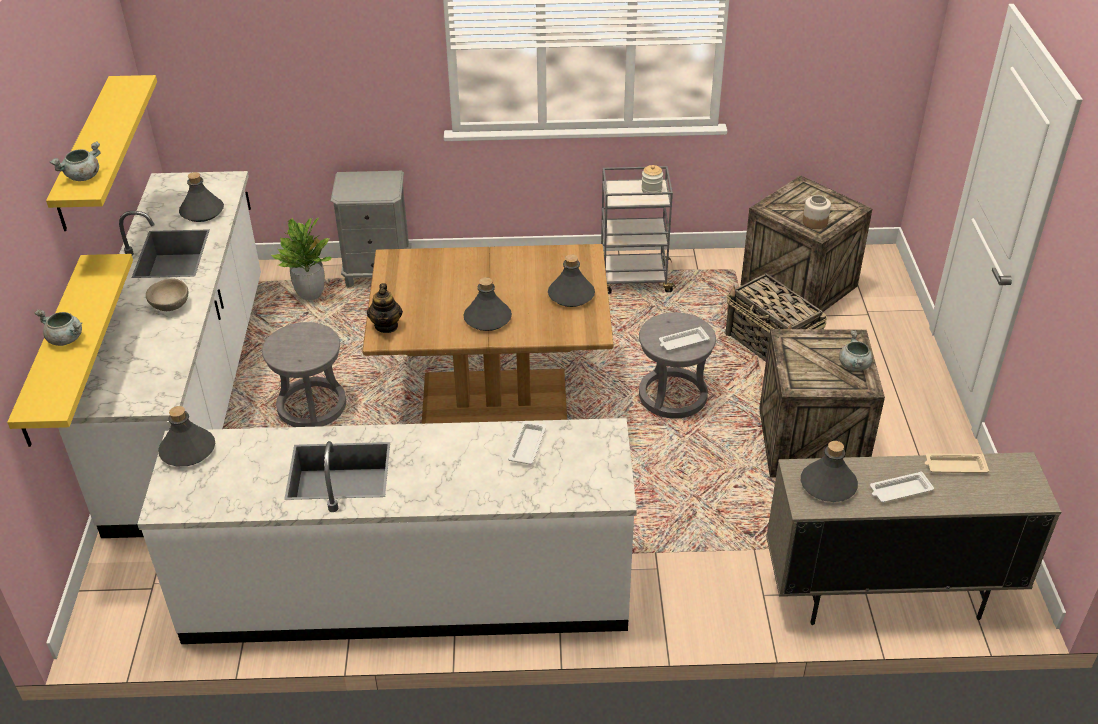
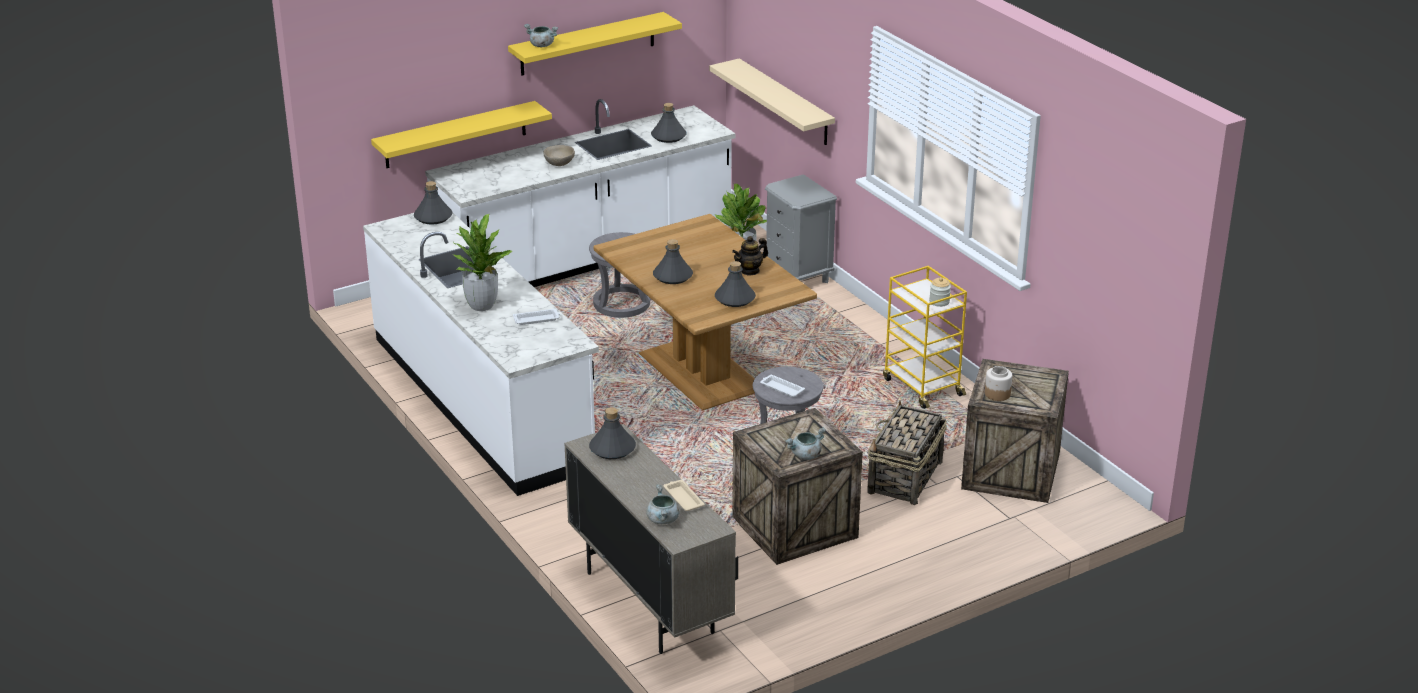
camera: 60 degrees right, 10 degrees down
(66, 339) = (453, 126): grey cooking pot -> grey cooking pot (663, 520)
(283, 109) = (785, 102): none -> beige shelf
(386, 325) = (627, 244): teapot -> teapot (750, 270)
(455, 480) = (481, 305): none -> potted plant
(633, 279) = (921, 387): grey cart -> yellow cart
(899, 491) = (633, 479): white tray -> none

